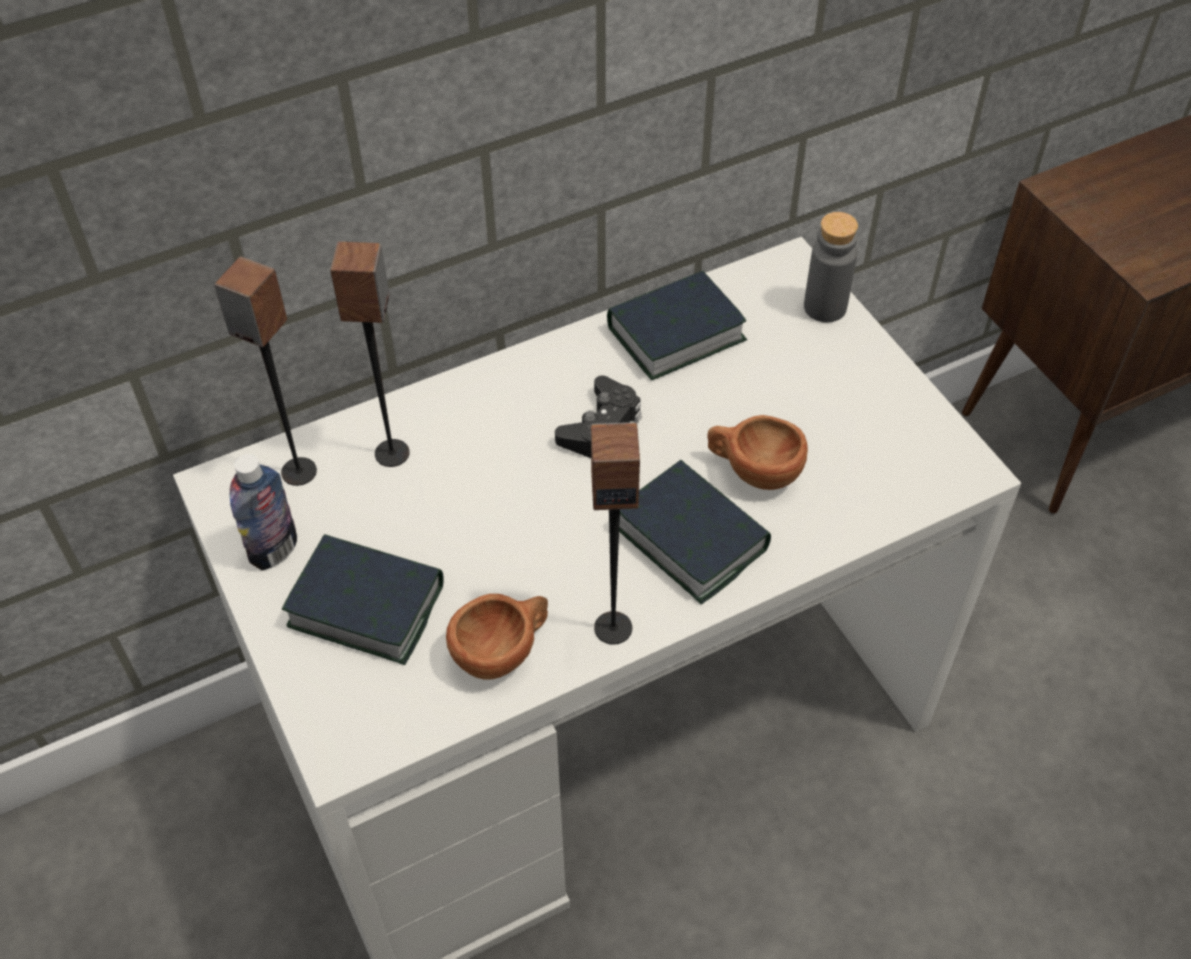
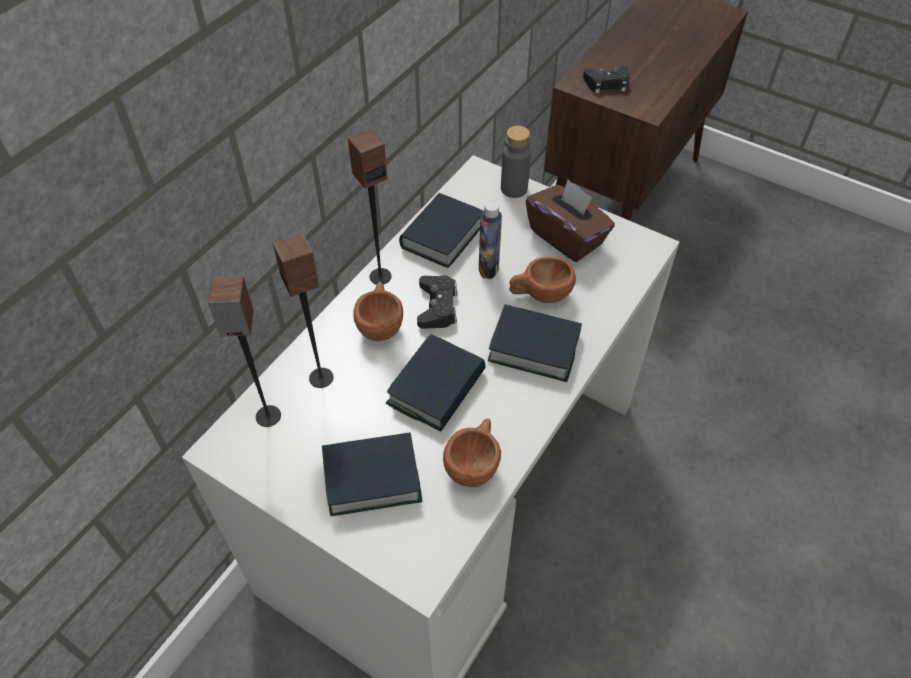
camera: 30 degrees left, 0 degrees up
(274, 550) = (287, 472): bottle -> bottle (488, 267)
(511, 417) = (380, 324): none -> brown cup
(524, 532) = (437, 388): none -> book
(613, 627) = (527, 419): speaker -> speaker (380, 276)
(851, 407) = (566, 237): none -> brown tissue box
(1111, 205) = (607, 84): none -> black game controller

